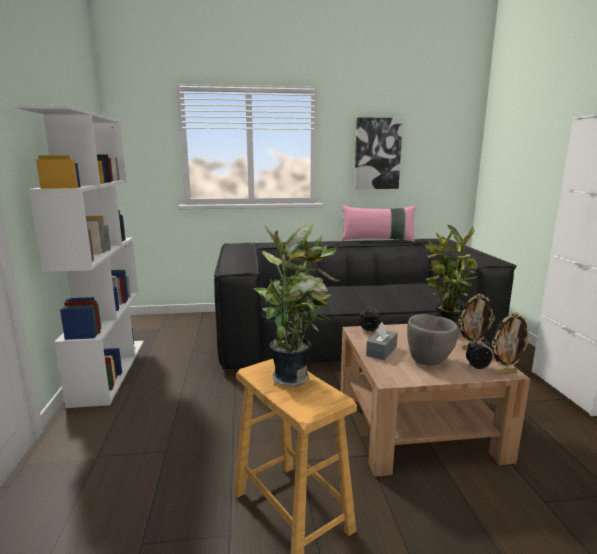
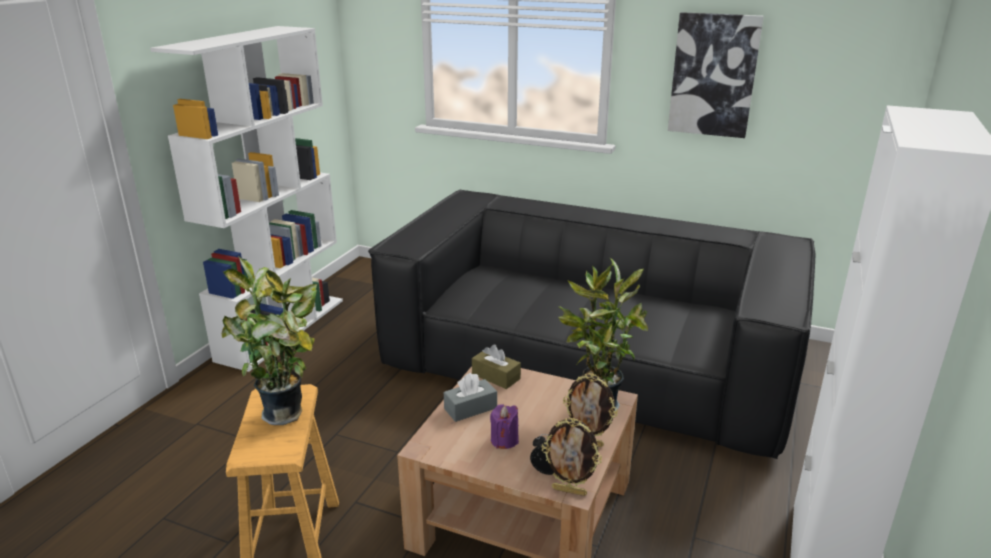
camera: 30 degrees right, 10 degrees up
(369, 332) = (496, 376): alarm clock -> brown tissue box
(378, 240) = (683, 222): pink pillow -> none
(428, 360) = (504, 440): grey bowl -> purple candle

